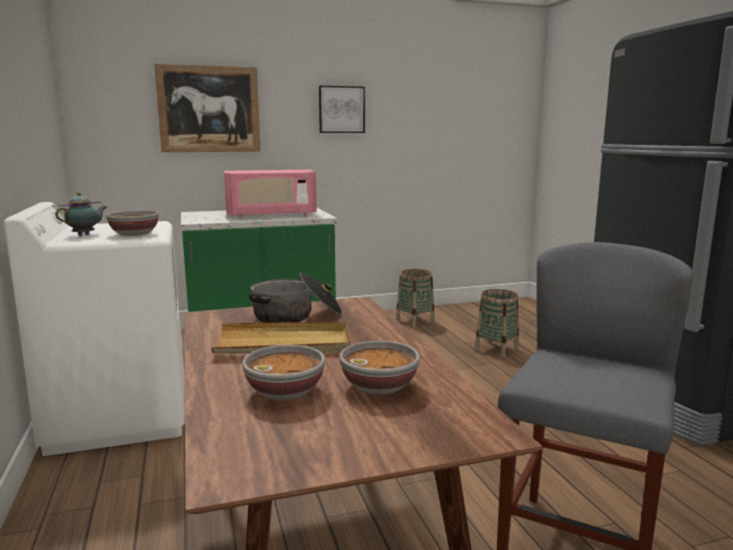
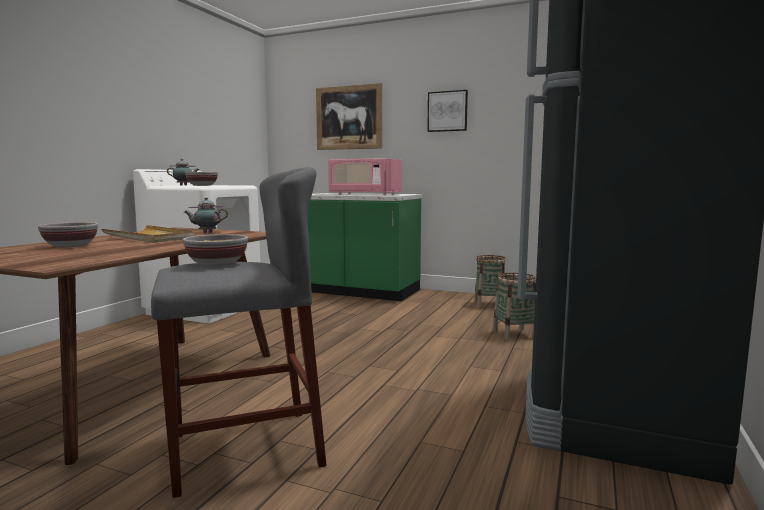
camera: 40 degrees right, 5 degrees down
(297, 316) = (206, 232): cooking pot -> teapot
(380, 386) = (103, 250): bowl -> bowl (218, 264)

